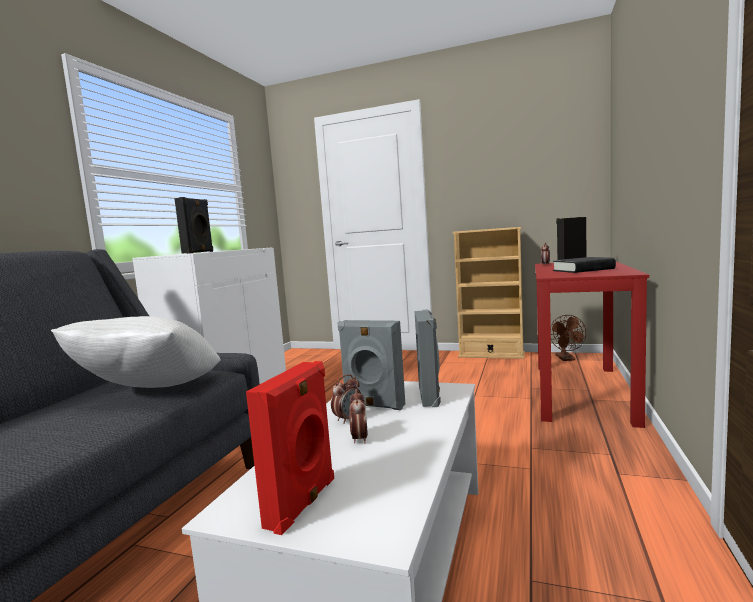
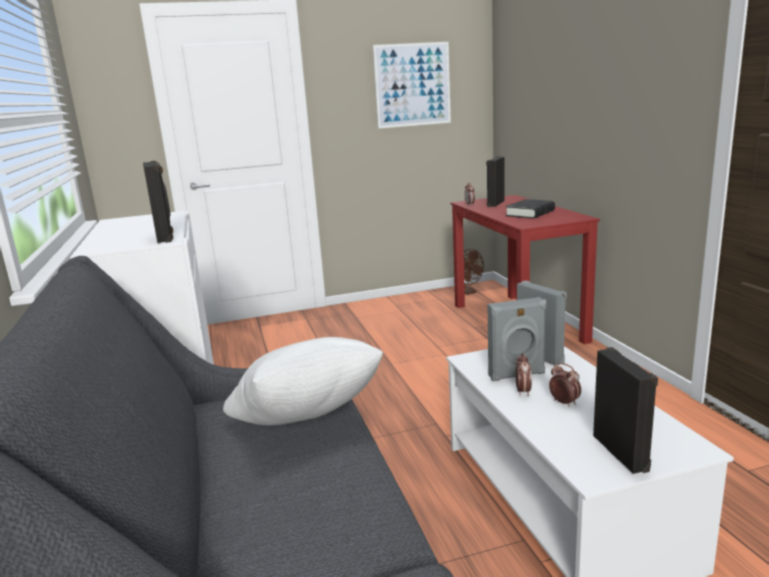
camera: 35 degrees left, 10 degrees up
(303, 503) = (622, 452): red speaker -> black speaker
(491, 355) = (395, 300): beige bookcase -> none
(520, 159) = (412, 85): none -> picture

